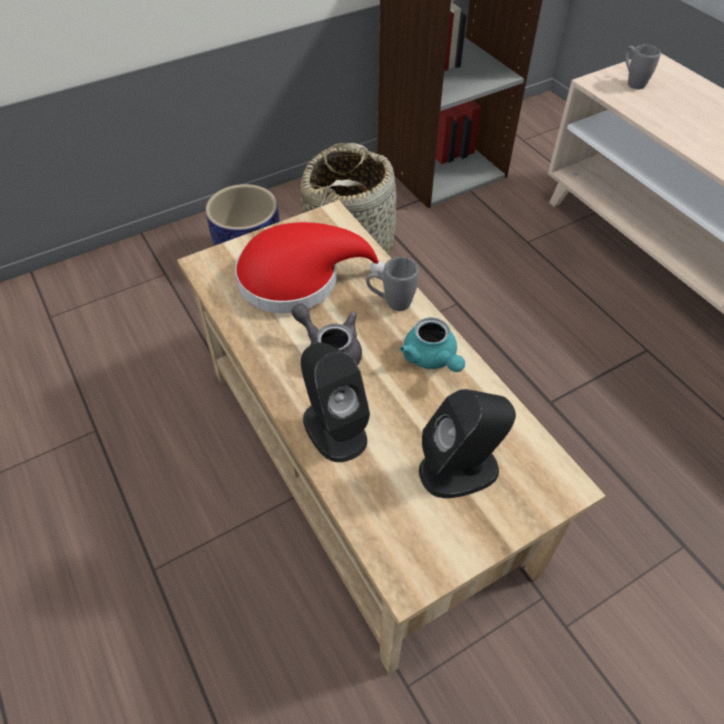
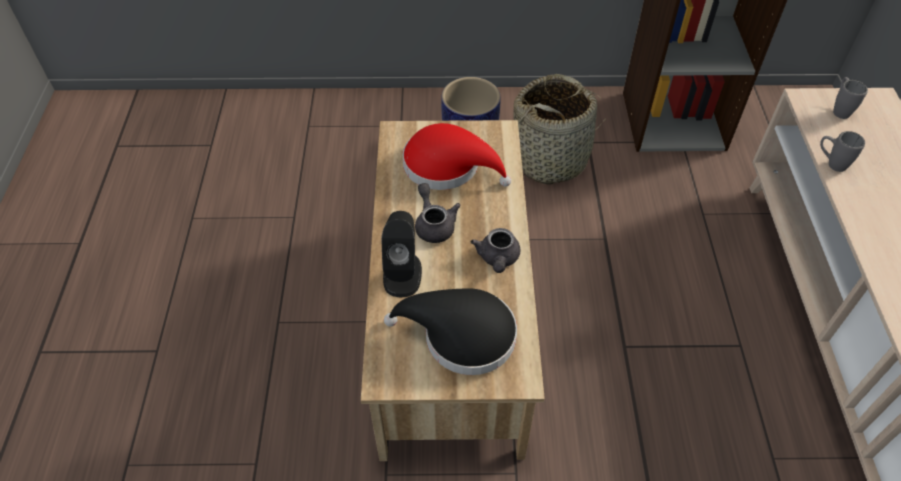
camera: 30 degrees right, 0 degrees up
(390, 303) = (498, 209): grey mug -> grey mug (831, 163)
(432, 359) = (497, 259): turquoise teapot -> grey teapot
(460, 469) = (461, 336): black speaker -> black hat

